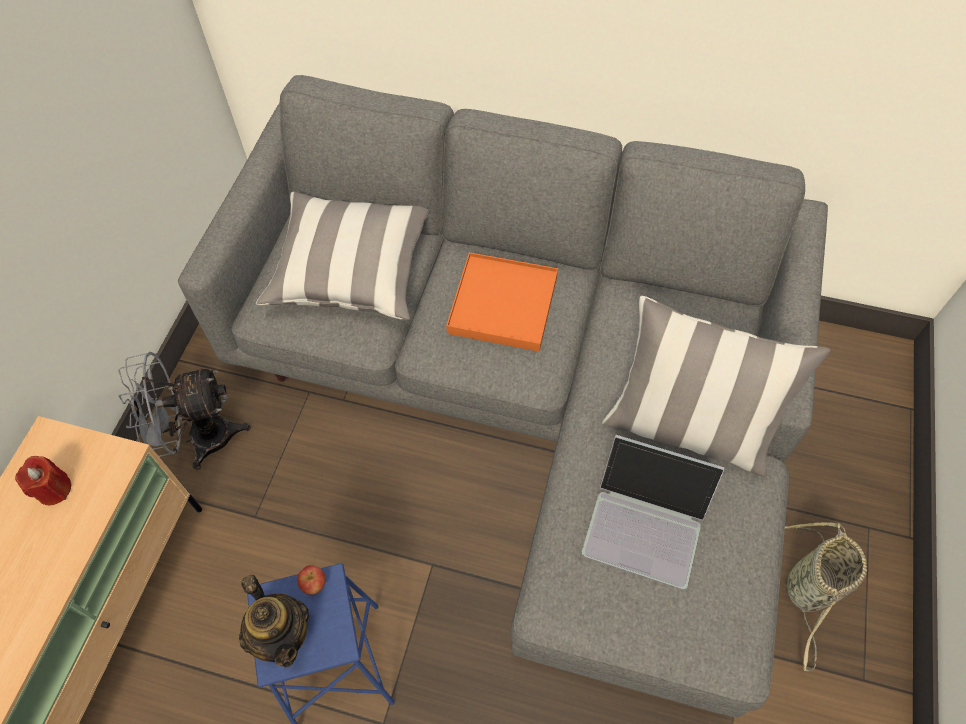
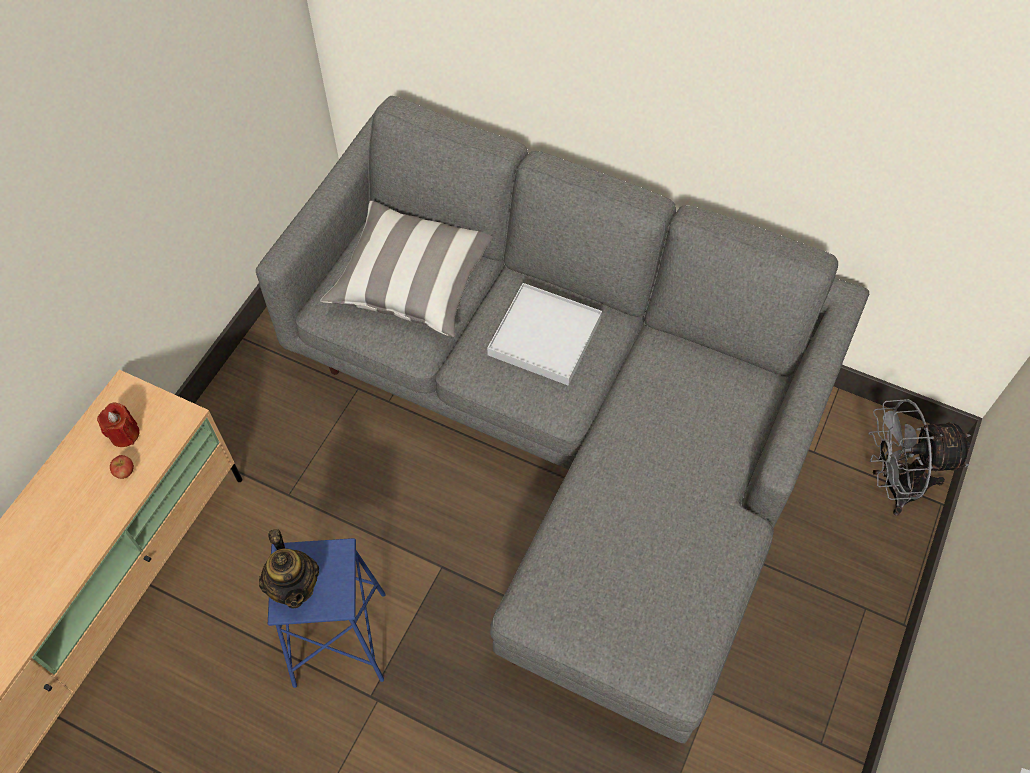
camera: 10 degrees right, 0 degrees up
(199, 439) = (250, 415): grey fan -> grey fan (893, 485)
(313, 584) = (328, 551): apple -> apple (125, 472)
(502, 304) = (544, 336): orange tray -> white tray
(647, 522) = (628, 553): laptop -> none
(688, 427) = (688, 477): pillow -> none
(808, 592) = (789, 656): basket -> none

